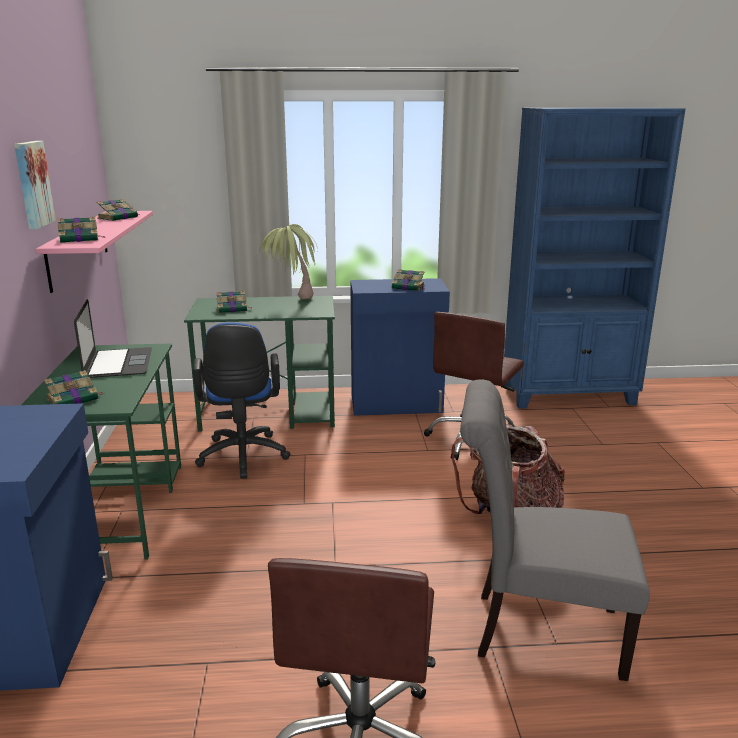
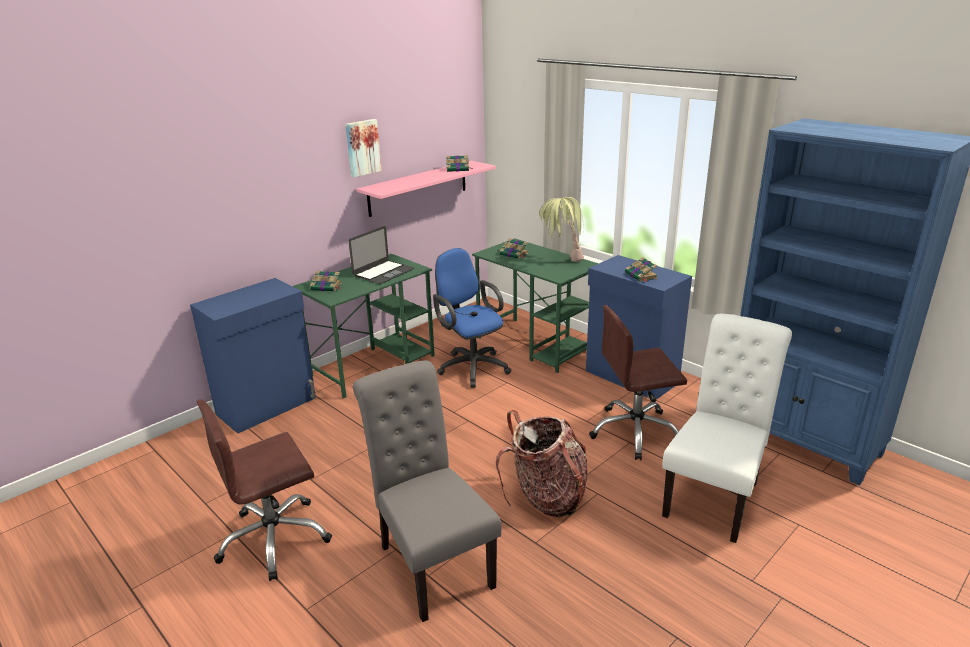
camera: 50 degrees right, 5 degrees up
(80, 239) = (390, 185): book -> none
(243, 458) = (471, 366): blue office chair -> blue office chair turned 105 degrees clockwise
(593, 452) = (714, 495): none -> white chair

